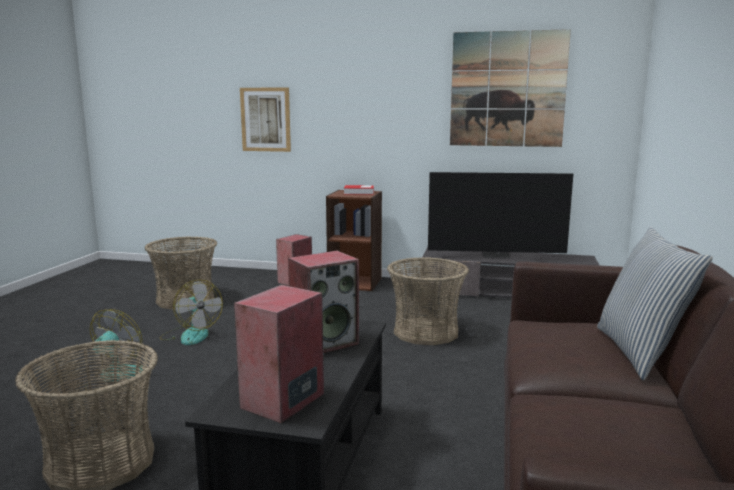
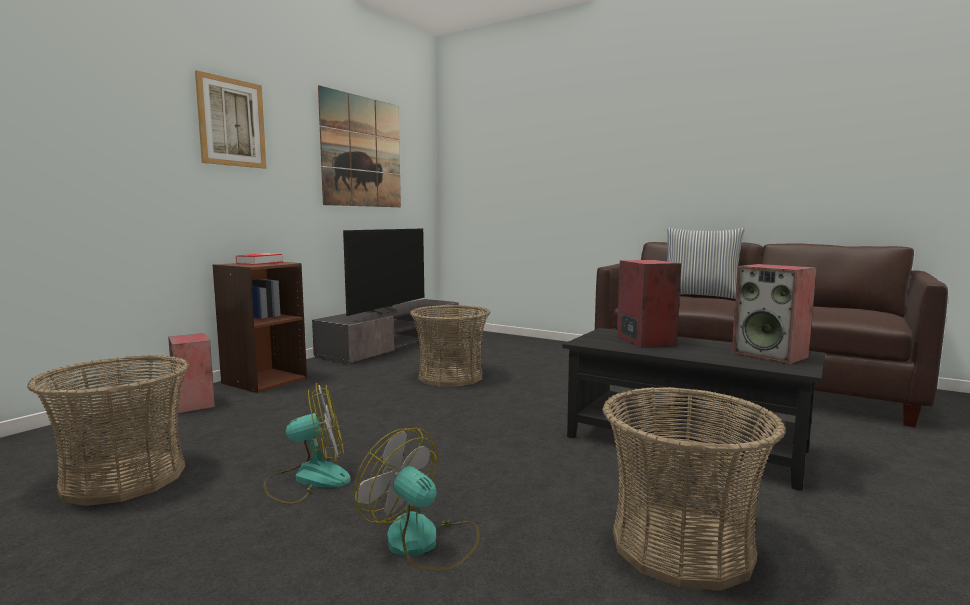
camera: 70 degrees left, 5 degrees down
(265, 119) = (76, 159): picture -> picture (232, 122)

